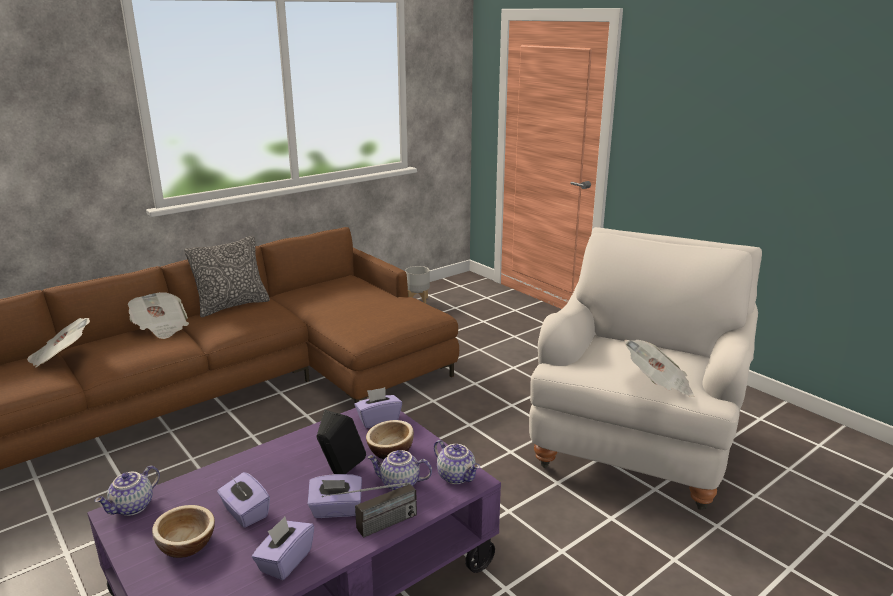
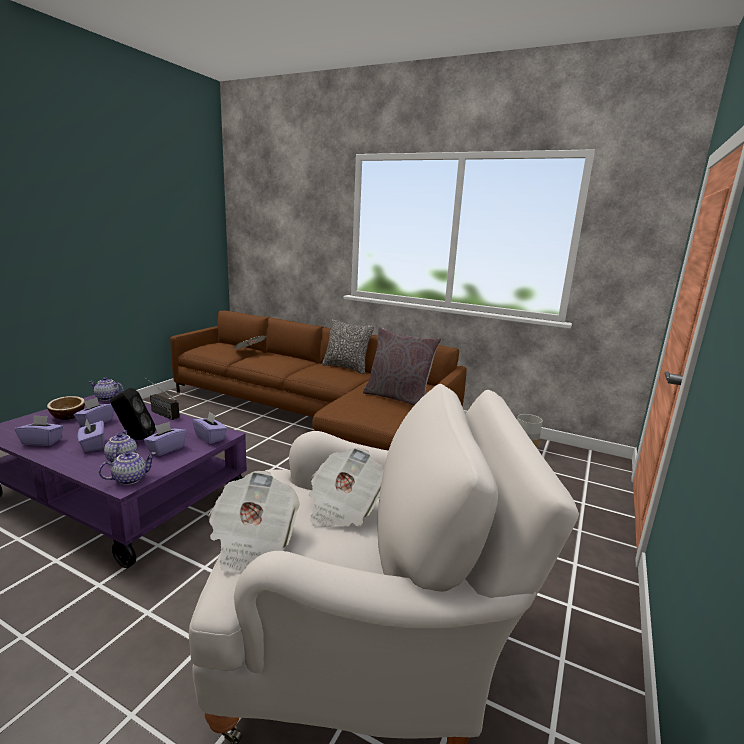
camera: 65 degrees right, 5 degrees down
(161, 328) = (297, 359): newspaper -> newspaper (343, 507)
(368, 299) = (398, 398): none -> grey pillow
(373, 529) = (67, 460): radio -> radio (158, 412)
(390, 451) = (166, 449): bowl -> purple tissue box
(457, 476) = (130, 479): teapot -> teapot turned 150 degrees counterclockwise

